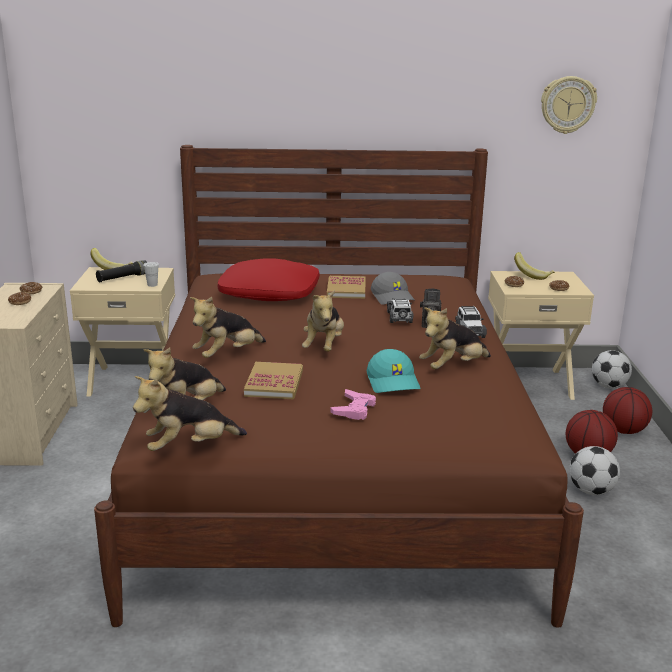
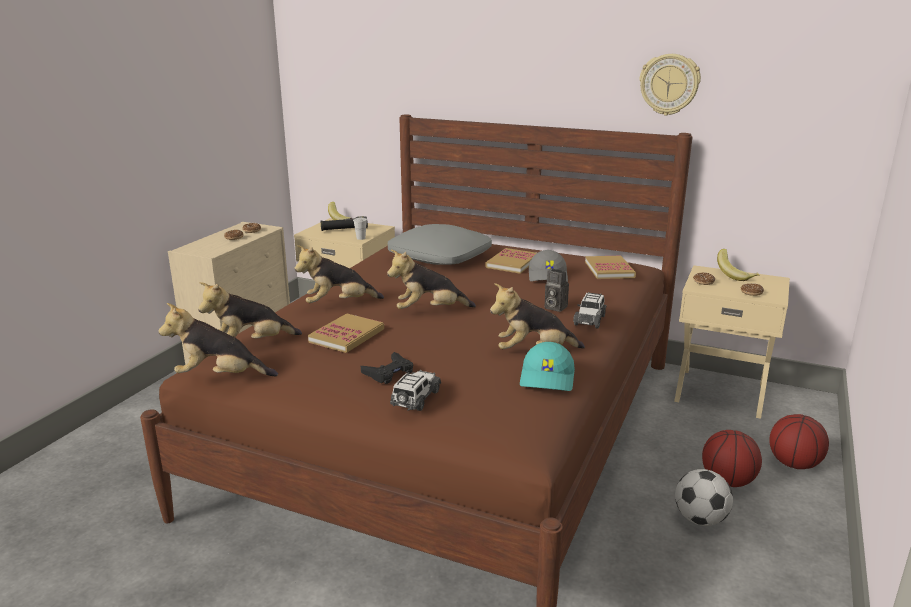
camera: 25 degrees right, 0 degrees up
(270, 293) = (440, 257): red pillow -> grey pillow
(324, 347) = (429, 311): plush toy -> plush toy turned 45 degrees clockwise
(354, 409) = (389, 372): pink game controller -> black game controller
(394, 382) = (454, 355): turquoise cap -> turquoise cap (548, 378)
(399, 318) = (532, 296): toy car -> toy car (415, 399)
(436, 284) = (609, 270): none -> book
(567, 105) = (792, 89): wall clock -> wall clock (669, 84)
(608, 386) = (814, 412): football -> none

